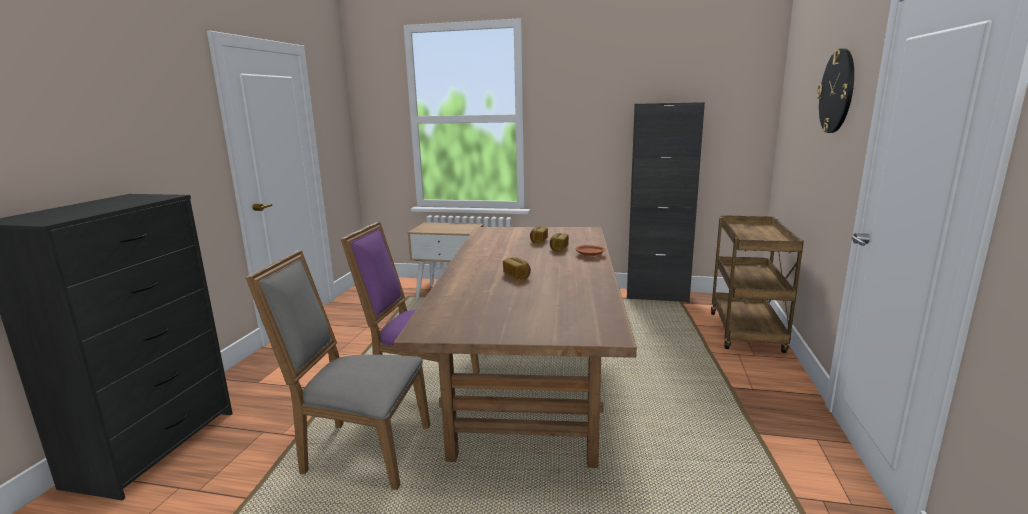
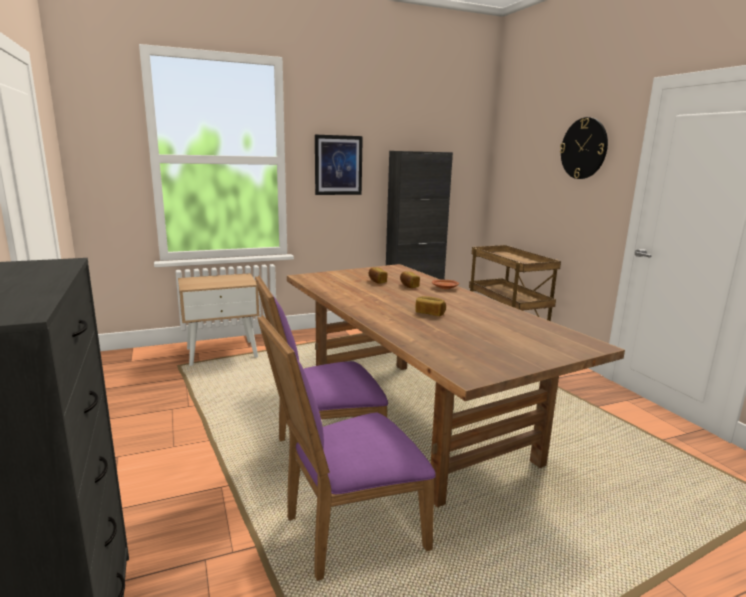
camera: 35 degrees left, 0 degrees up
(360, 451) = (346, 532): grey chair -> purple chair
(577, 121) = (338, 165): none -> picture

